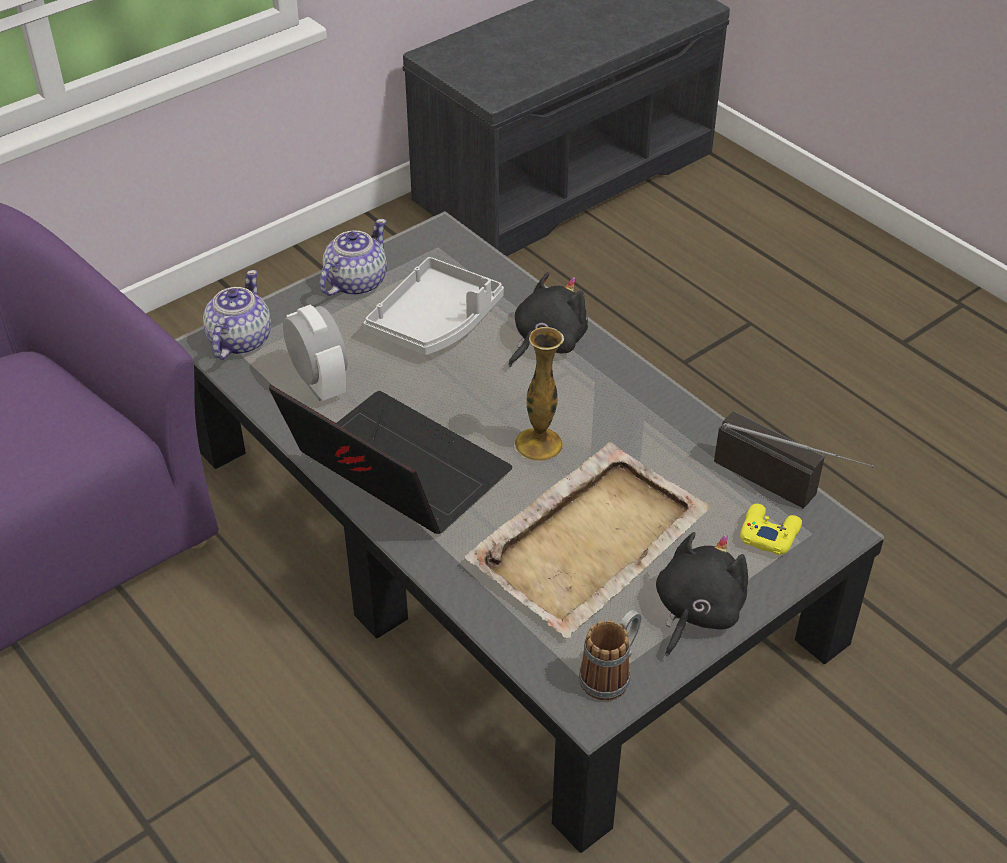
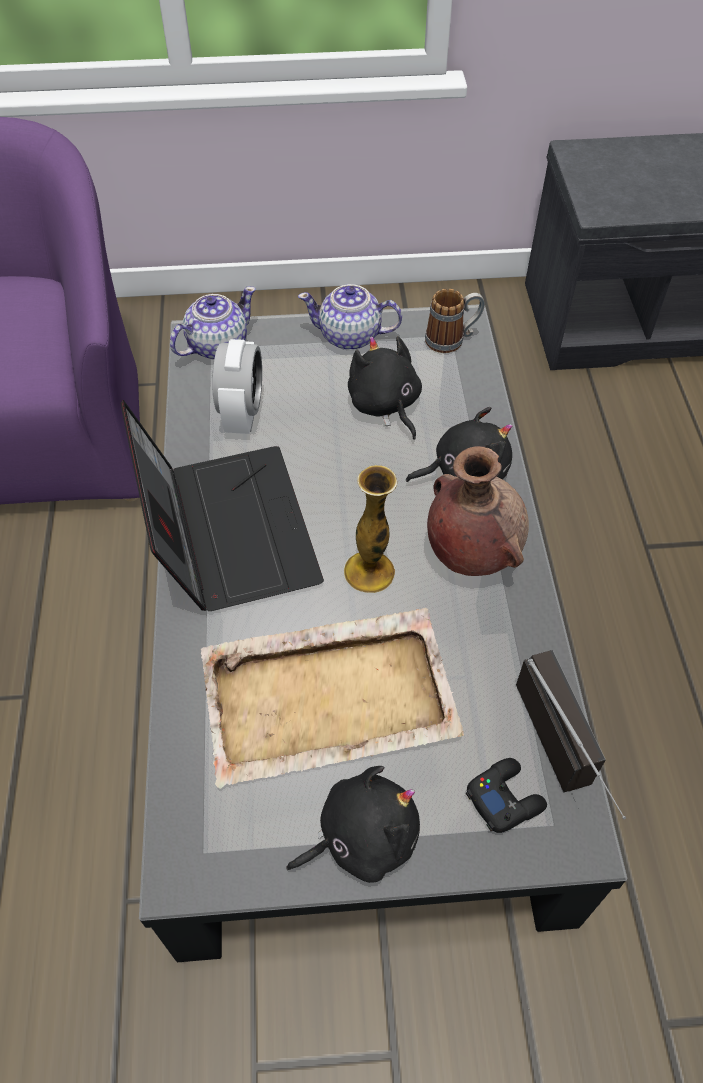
camera: 35 degrees right, 10 degrees up
(355, 283) = (350, 337): teapot -> teapot turned 150 degrees counterclockwise
(436, 322) = (385, 405): grey tray -> black plush toy
(602, 393) = (470, 552): none -> brown vase
(611, 673) = (229, 850): mug -> mug (452, 340)
(768, 533) = (505, 798): yellow game controller -> black game controller

